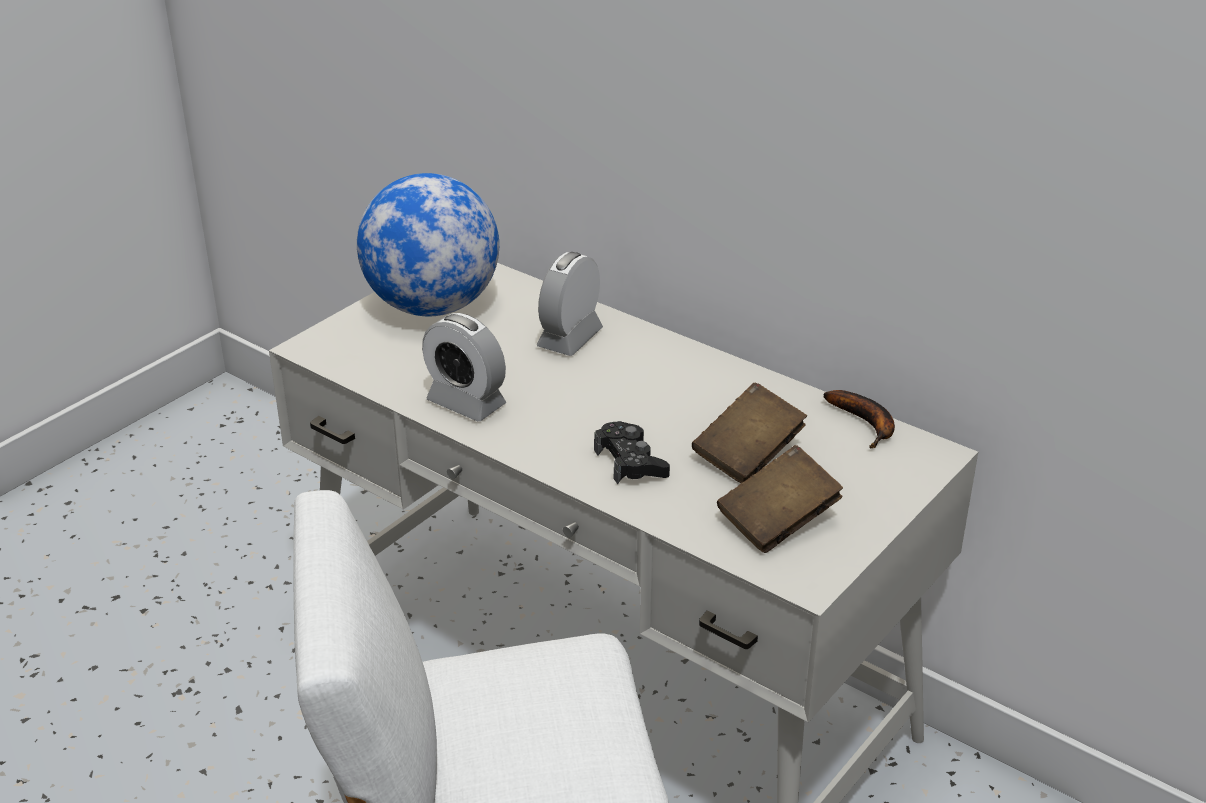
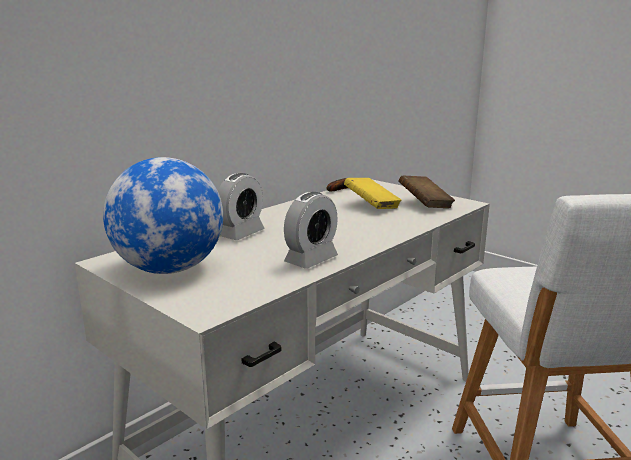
camera: 85 degrees left, 15 degrees down
(570, 338) = (241, 233): alarm clock -> alarm clock turned 90 degrees counterclockwise
(630, 462) = (379, 225): black game controller -> none
(748, 455) = (372, 206): brown book -> yellow book

